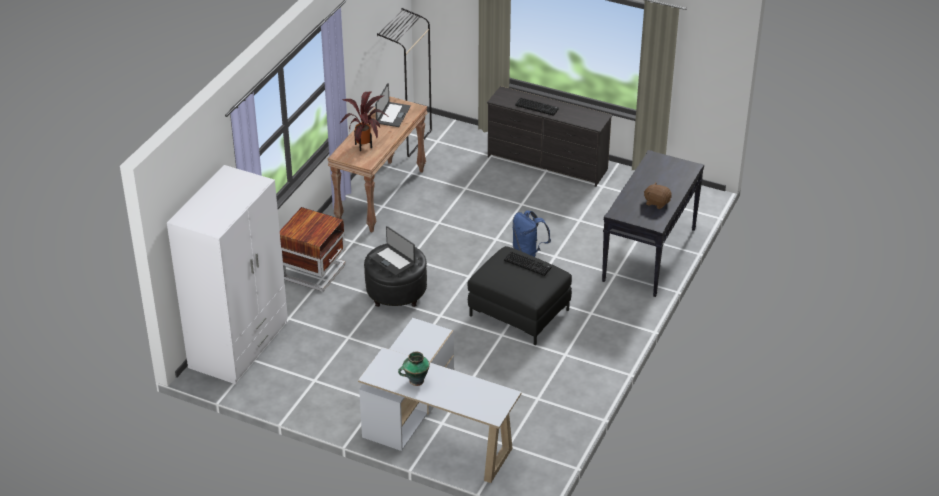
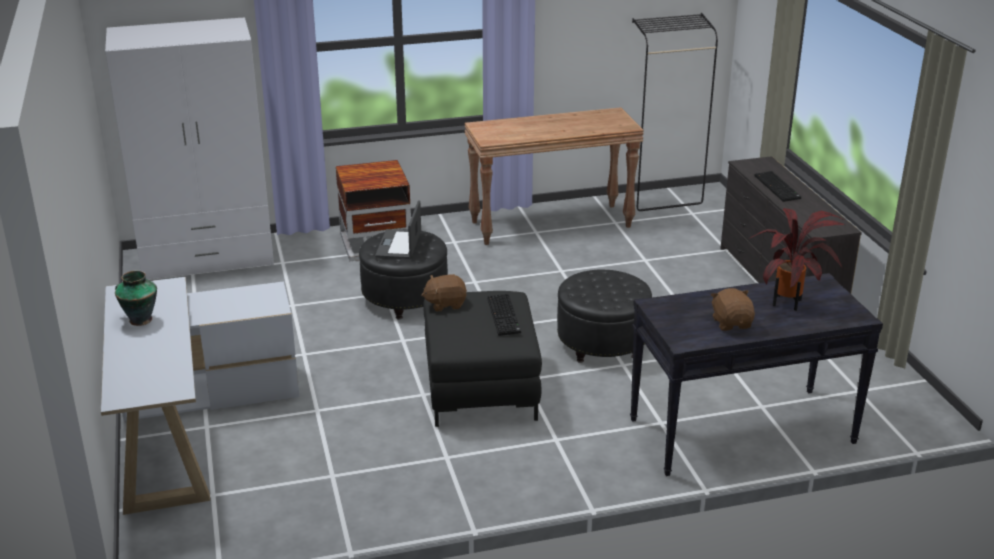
camera: 50 degrees right, 10 degrees down
(365, 146) = (516, 129): potted plant -> potted plant (789, 304)
(392, 115) = (594, 121): laptop -> none
(490, 276) = (445, 304): none -> brown plush toy
(528, 252) = (602, 344): blue backpack -> black ottoman

